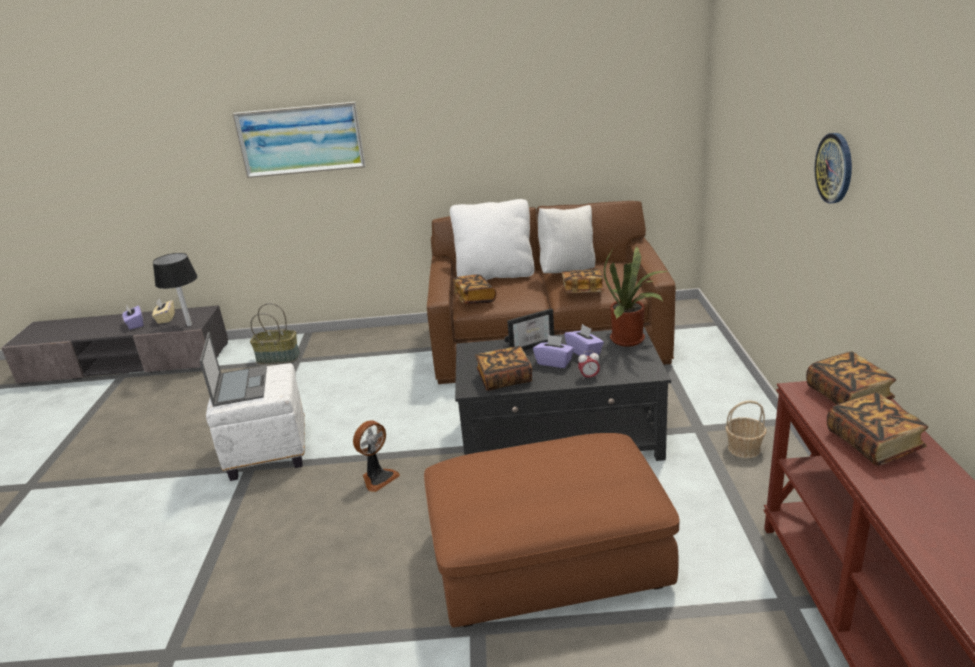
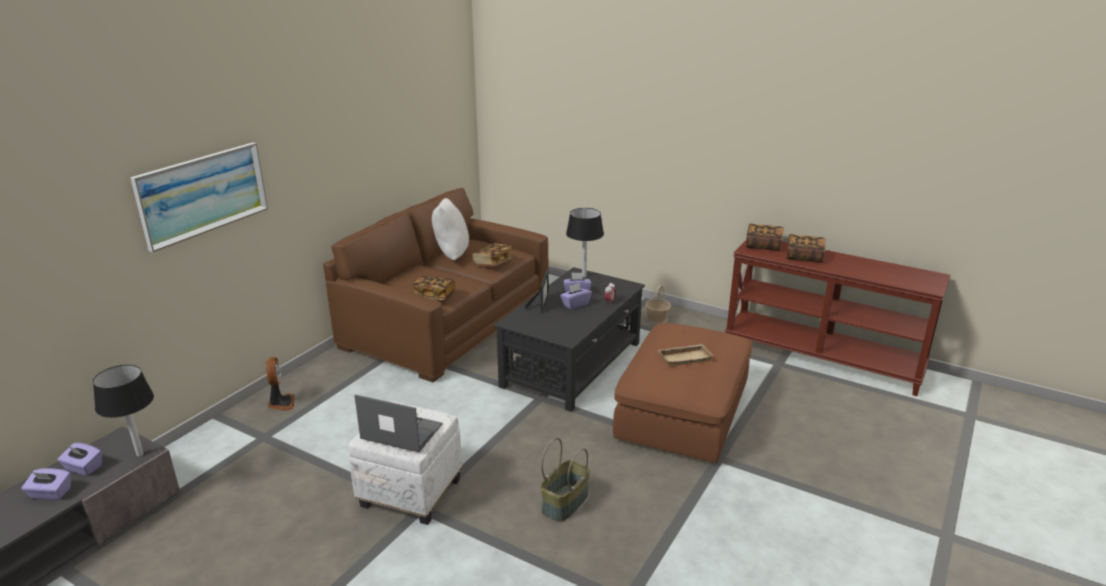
camera: 60 degrees left, 0 degrees up
(166, 319) = (83, 468): beige tissue box -> purple tissue box
(279, 358) = (238, 446): basket -> basket (564, 502)
(378, 478) = (524, 448): fan -> fan (281, 403)
(495, 275) = (407, 277): white pillow -> none
(504, 379) = (572, 325): book -> none
(528, 477) = (685, 357): none -> beige tray
(631, 340) = (584, 276): potted plant -> black table lamp
(834, 168) = (684, 130): wall clock -> none

